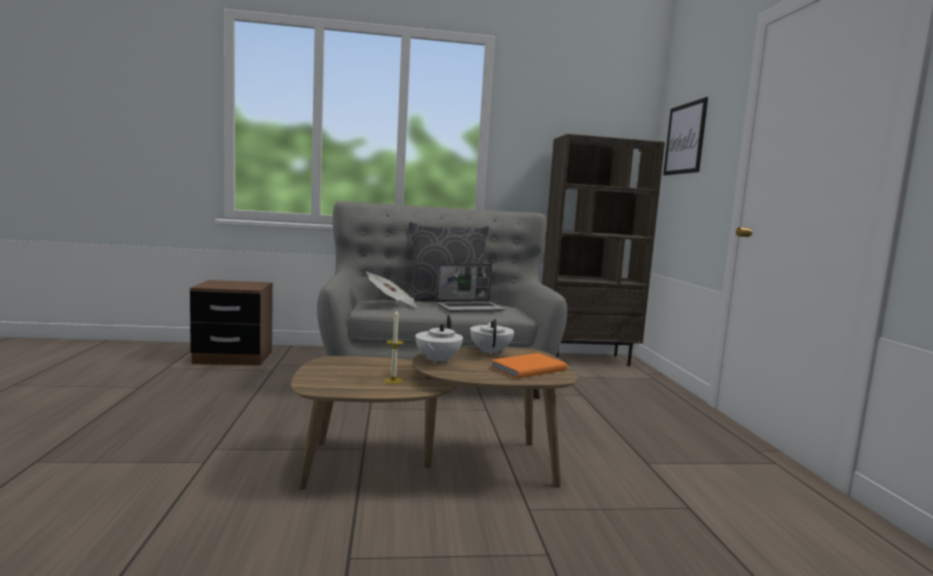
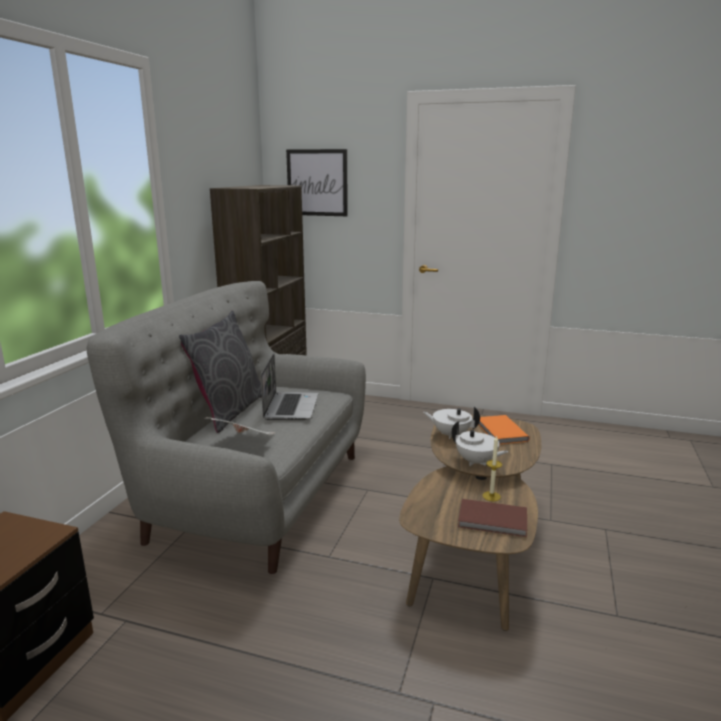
camera: 65 degrees left, 10 degrees up
(344, 382) = (493, 521): none -> brown book

